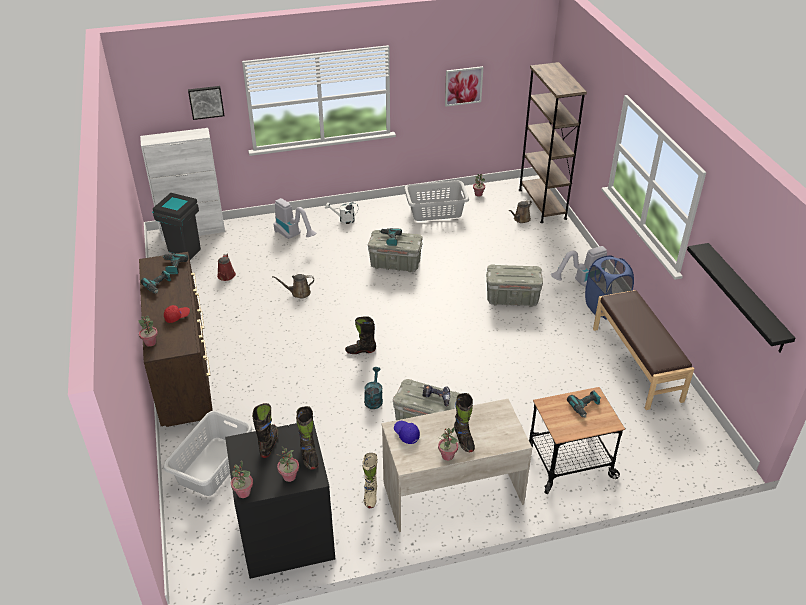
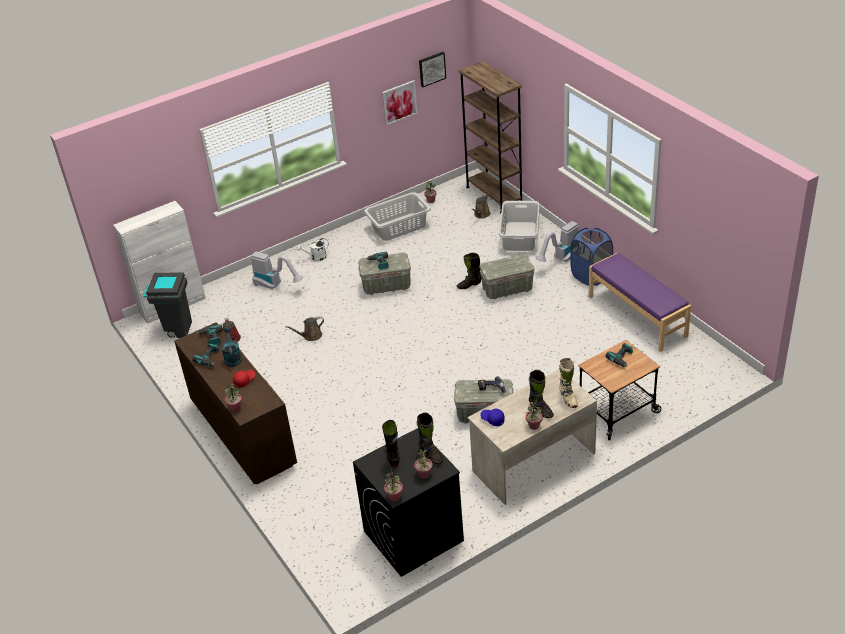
camera: 15 degrees left, 0 degrees up
(206, 102) = (170, 176): picture -> picture (431, 68)
(212, 466) = (318, 503): grey laundry basket -> grey laundry basket (519, 236)
(360, 350) = (396, 371): black boot -> black boot (469, 285)
(370, 495) = (467, 484): beige boot -> beige boot (568, 399)
(373, 399) = (429, 408): turquoise watering can -> turquoise watering can (232, 358)
(637, 363) = (637, 316): brown bench -> purple bench
(745, 298) = (721, 235): black shelf -> none

